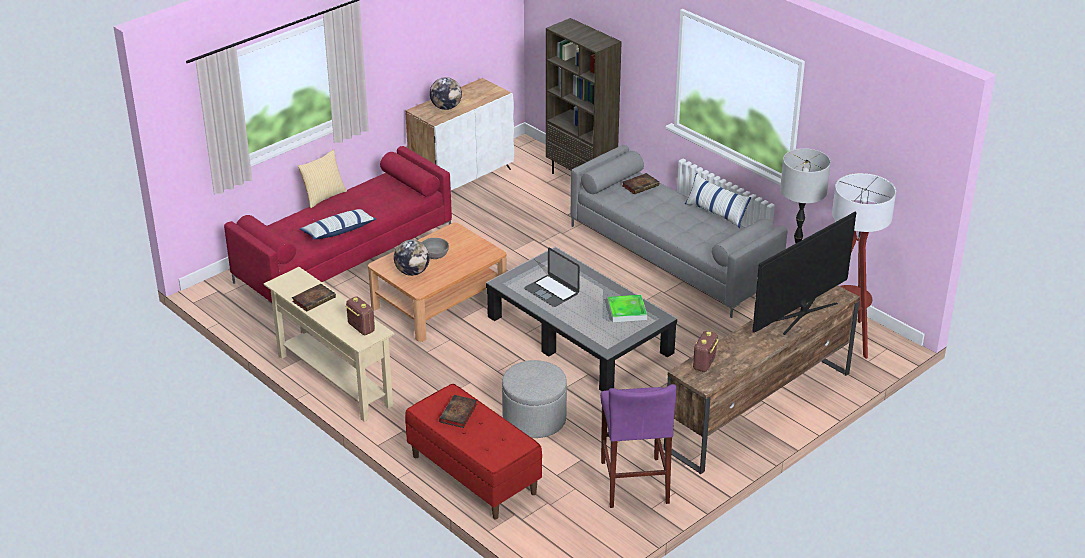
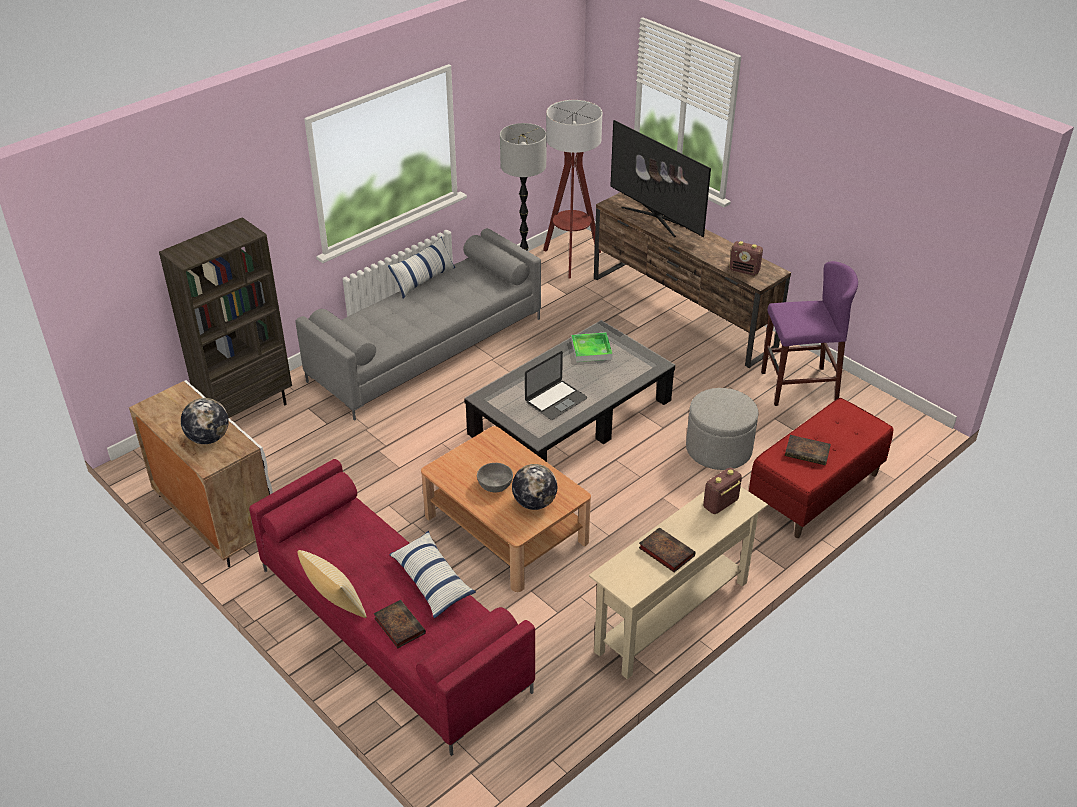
camera: 90 degrees left, 5 degrees up
(640, 185) = (360, 325): book -> book (398, 625)

